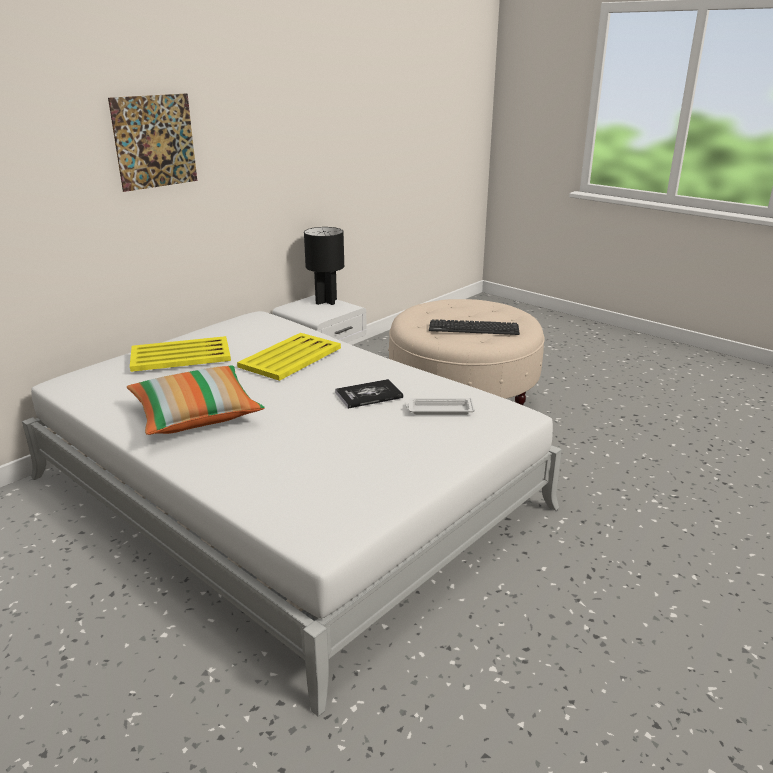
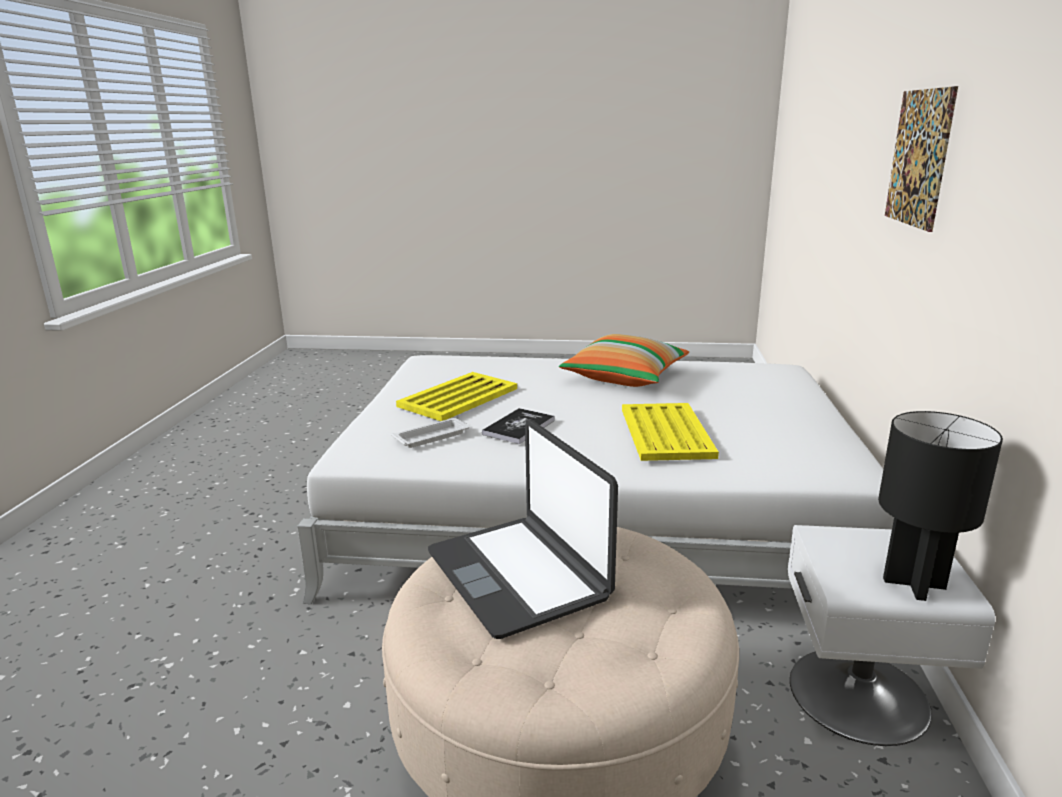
camera: 145 degrees right, 5 degrees down
(182, 355) = (762, 401): yellow tray -> yellow tray (457, 397)
(473, 328) = (519, 574): keyboard -> laptop

